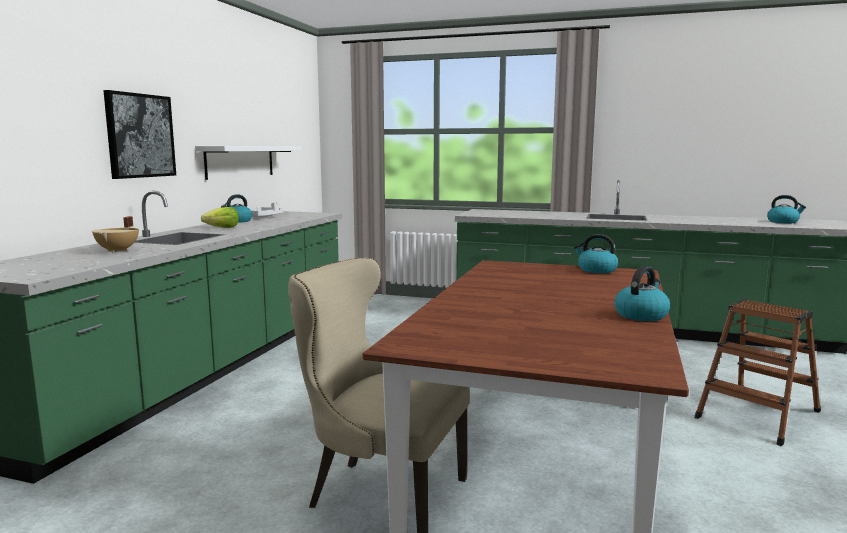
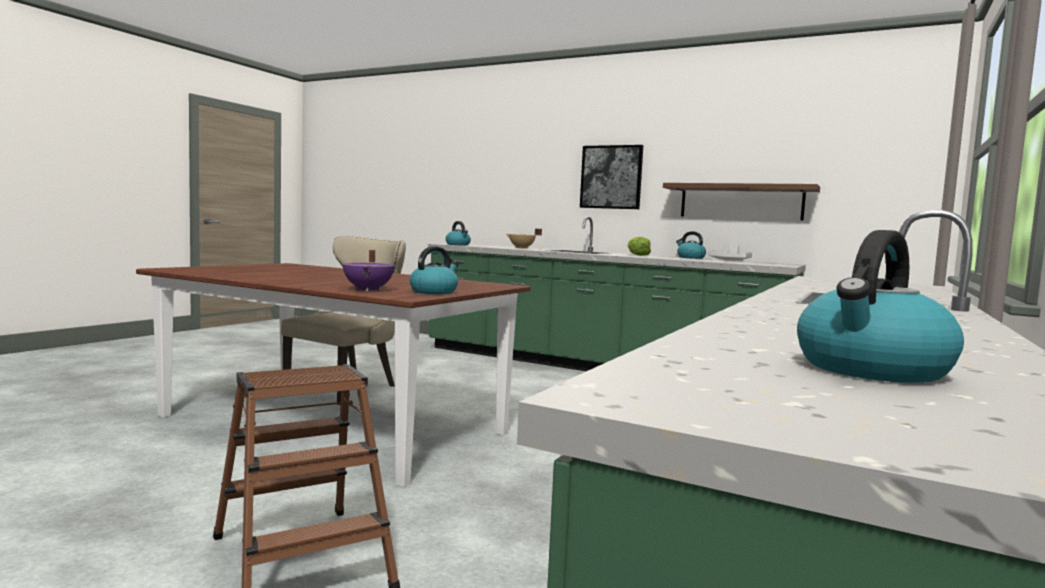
camera: 100 degrees right, 5 degrees down
(240, 161) = (741, 202): white shelf -> brown shelf
(626, 280) = (369, 290): none -> purple cooking pot
(641, 315) = (254, 278): kettle -> kettle (458, 245)

